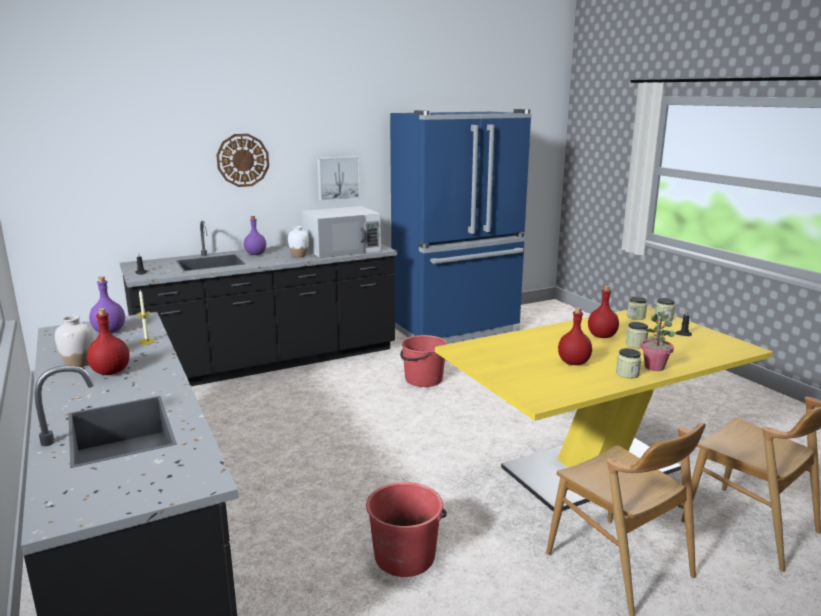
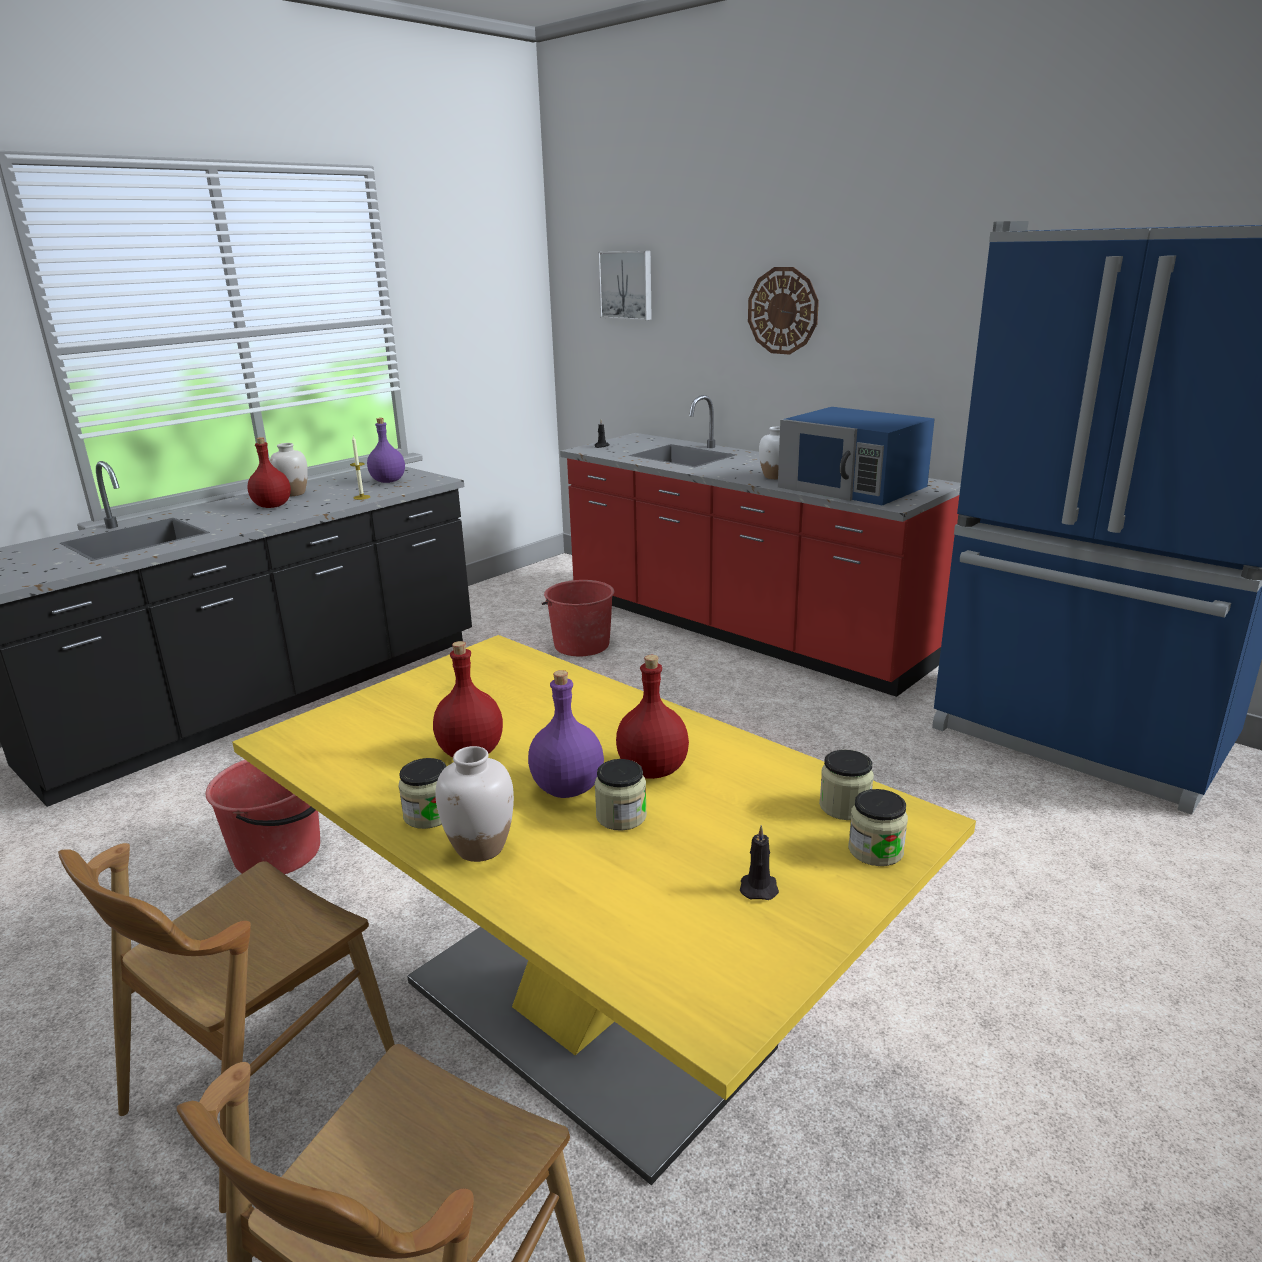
camera: 70 degrees right, 5 degrees up
(255, 254) = (749, 460): purple bottle -> purple bottle (567, 788)
(270, 362) = (740, 630): black counter -> red counter
(338, 178) = (929, 360): picture -> picture (627, 285)
(342, 249) = (853, 487): white microwave -> blue microwave
(423, 379) = (805, 753): red bucket -> red bucket (581, 645)
(654, 367) = (480, 848): potted plant -> white vase

